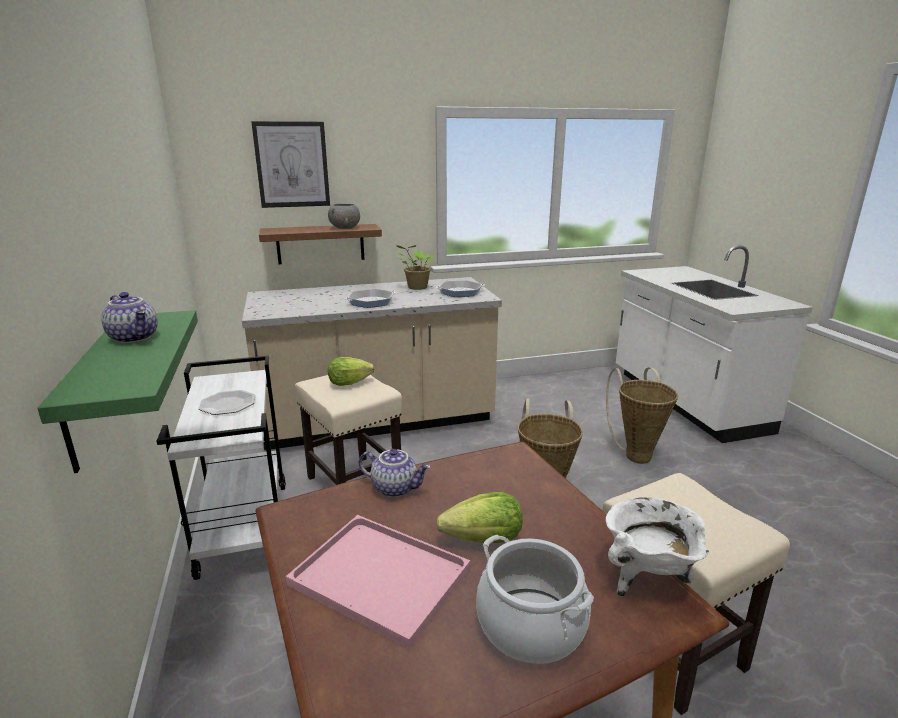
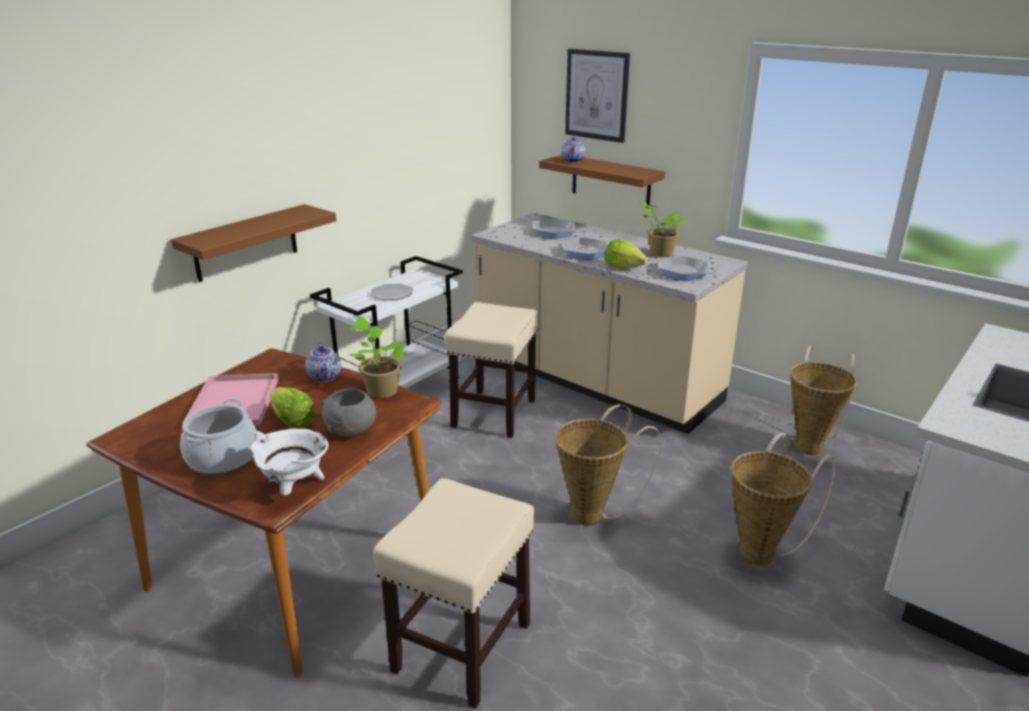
camera: 55 degrees right, 5 degrees up
(95, 388) = (246, 243): green shelf -> brown shelf
(135, 338) = (271, 220): teapot -> teapot (573, 161)
(308, 298) = (553, 232): none -> frying pan
(345, 228) = (619, 170): grey bowl -> grey bowl (351, 430)
(349, 383) = (500, 318): lettuce -> lettuce (623, 267)
(470, 464) = (380, 390): none -> potted plant
(545, 390) = (810, 444): none -> basket

